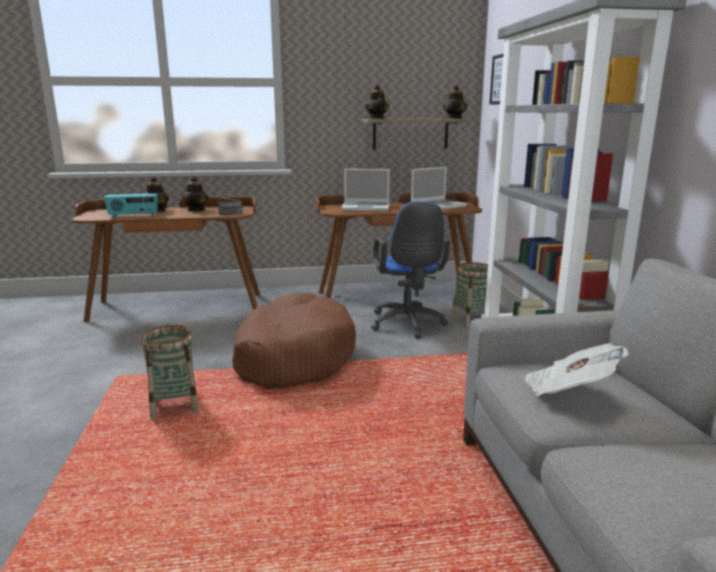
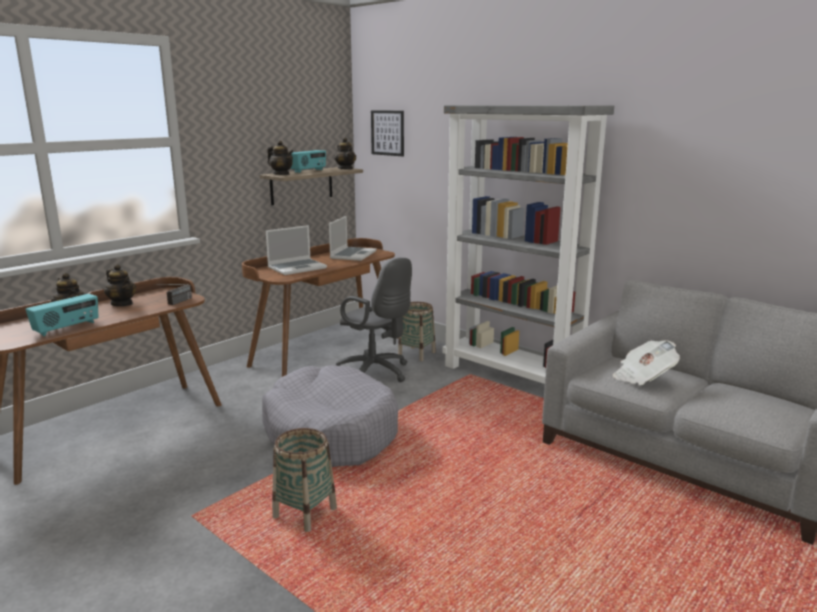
camera: 40 degrees left, 0 degrees up
(293, 357) = (330, 432): brown dog bed -> grey dog bed
(407, 325) = (376, 373): blue office chair -> grey office chair
(413, 118) = (309, 171): none -> radio

